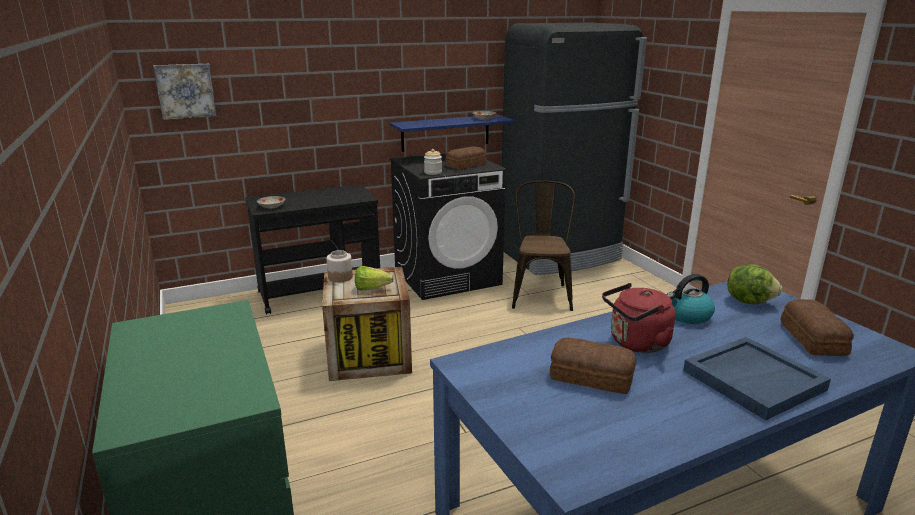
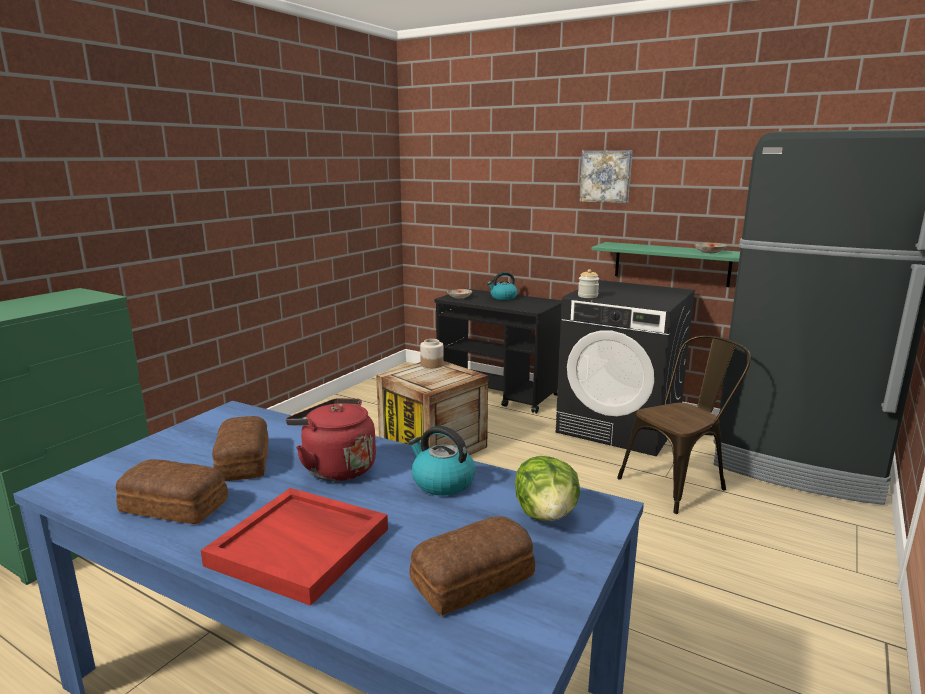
camera: 55 degrees right, 5 degrees down
(185, 91) = (438, 191): picture -> picture (606, 176)
(308, 195) = (503, 297): none -> kettle
(375, 289) = (429, 380): lettuce -> none
(445, 133) = (671, 264): blue shelf -> green shelf
(466, 165) = (642, 298): bread -> bread (174, 507)
(753, 379) = (301, 546): blue tray -> red tray

